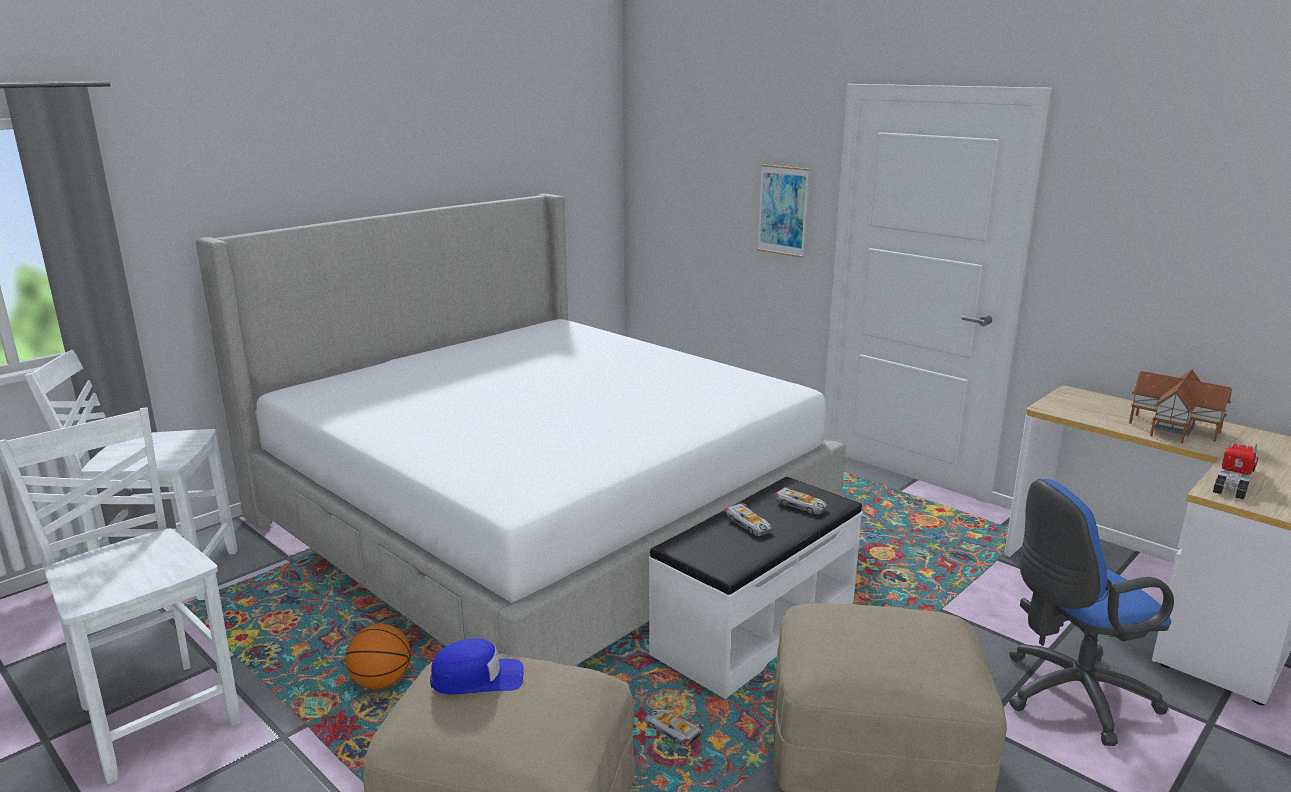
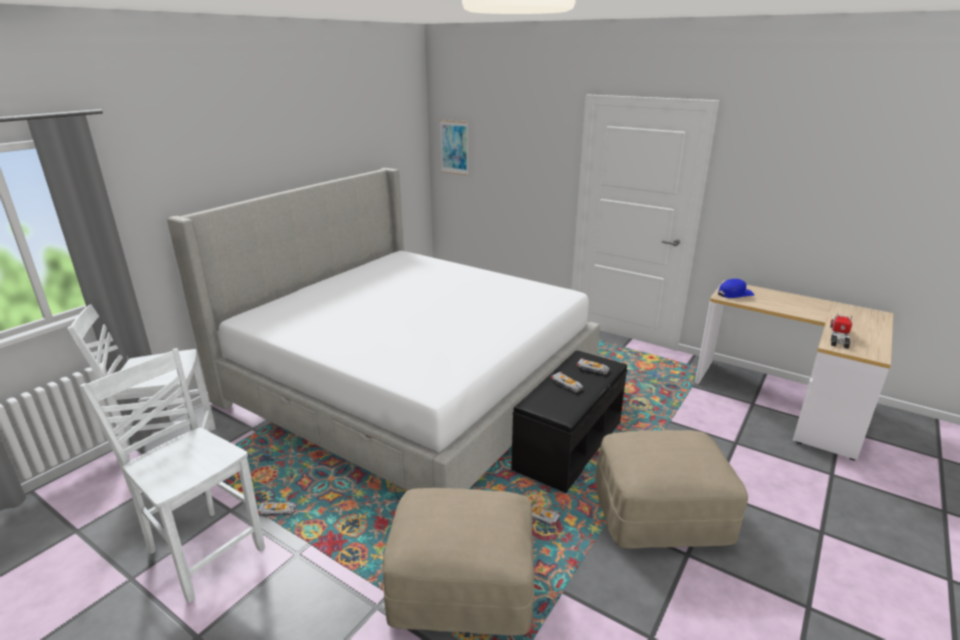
camera: 10 degrees left, 5 degrees up
(279, 674) = (278, 511): none -> toy car
(381, 682) = (348, 508): basketball -> none
(477, 678) = (442, 507): blue cap -> blue cap (735, 294)
(754, 628) = (567, 445): white bench -> black bench
(783, 210) = (542, 175): picture -> picture (454, 147)
(1069, 696) = (755, 467): blue office chair -> none
(1175, 428) = (795, 305): toy house -> none

